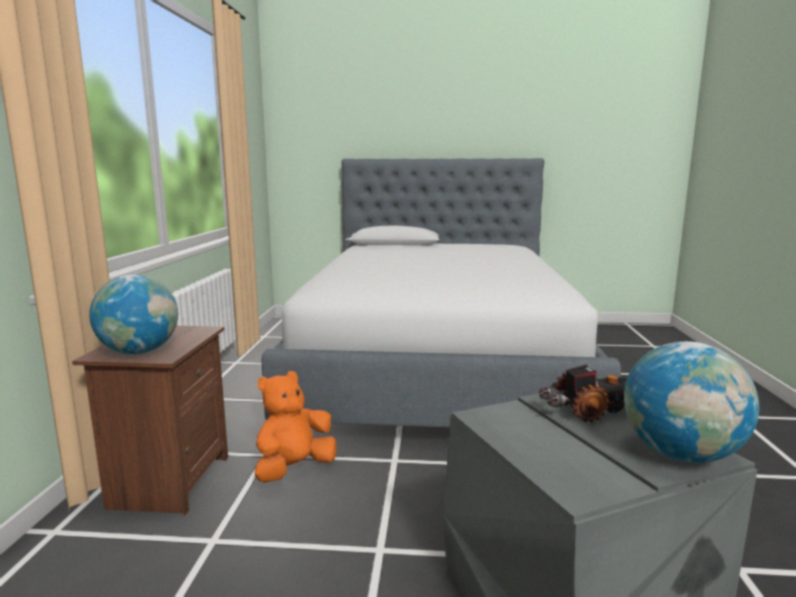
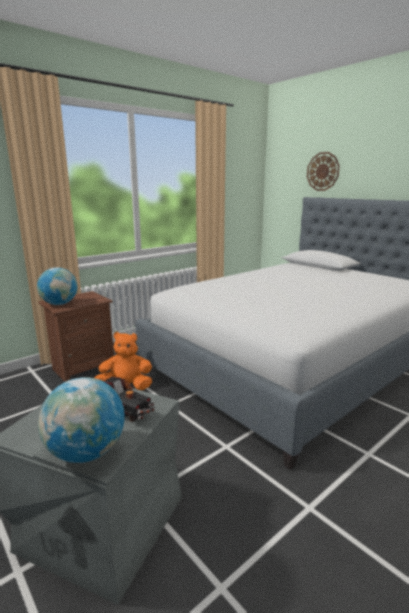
camera: 45 degrees right, 5 degrees up
(362, 125) = (323, 171): none -> wall clock

